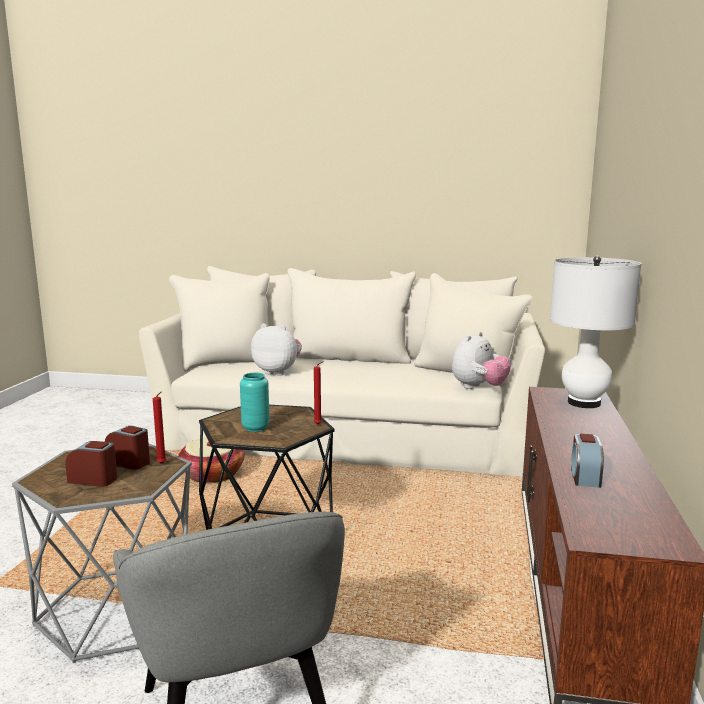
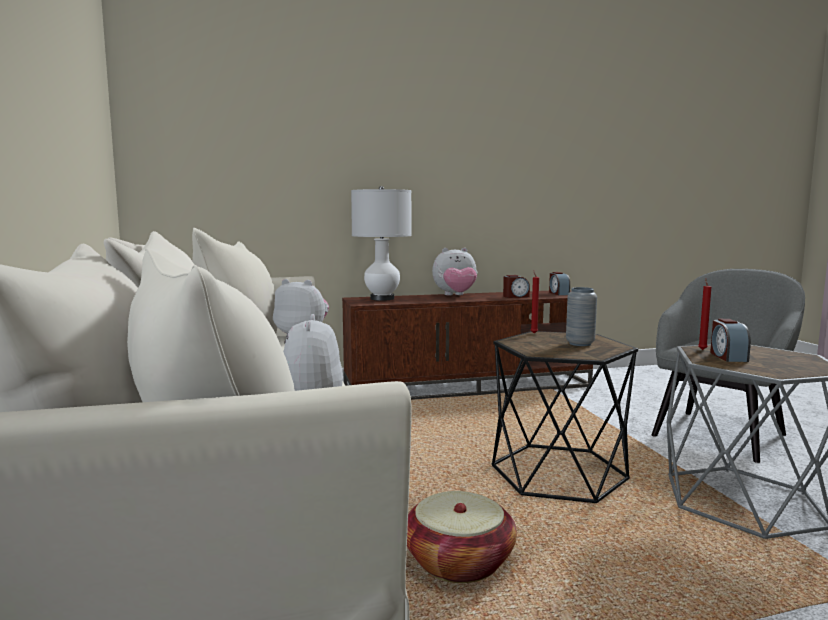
camera: 115 degrees left, 5 degrees down
(94, 480) = (772, 357): alarm clock -> alarm clock (558, 293)
(255, 428) = (580, 344): turquoise vase -> grey vase
(608, 442) = (455, 295): none -> plush toy

